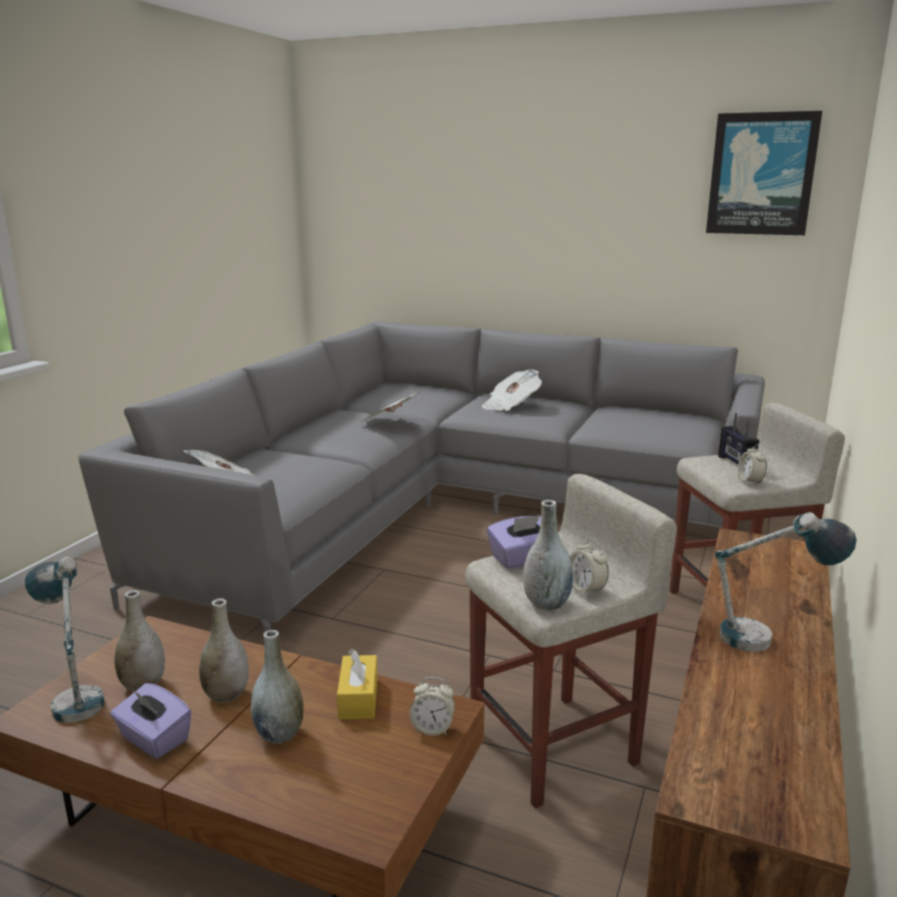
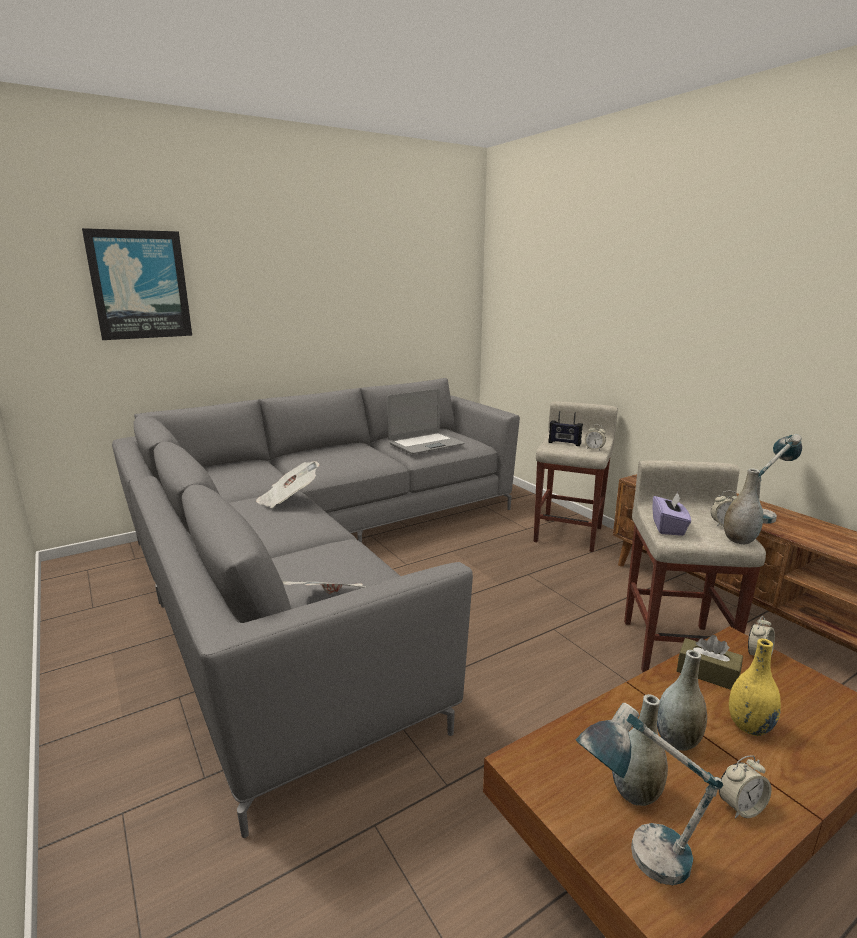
camera: 55 degrees left, 0 degrees up
(153, 739) = (740, 807): purple tissue box -> alarm clock
(279, 734) = (749, 726): grey vase -> yellow vase
(358, 698) = (707, 673): yellow tissue box -> brown tissue box
(510, 406) = (331, 457): newspaper -> none
(629, 423) = (425, 444): none -> laptop
(761, 174) = (434, 258): picture -> picture (140, 285)

